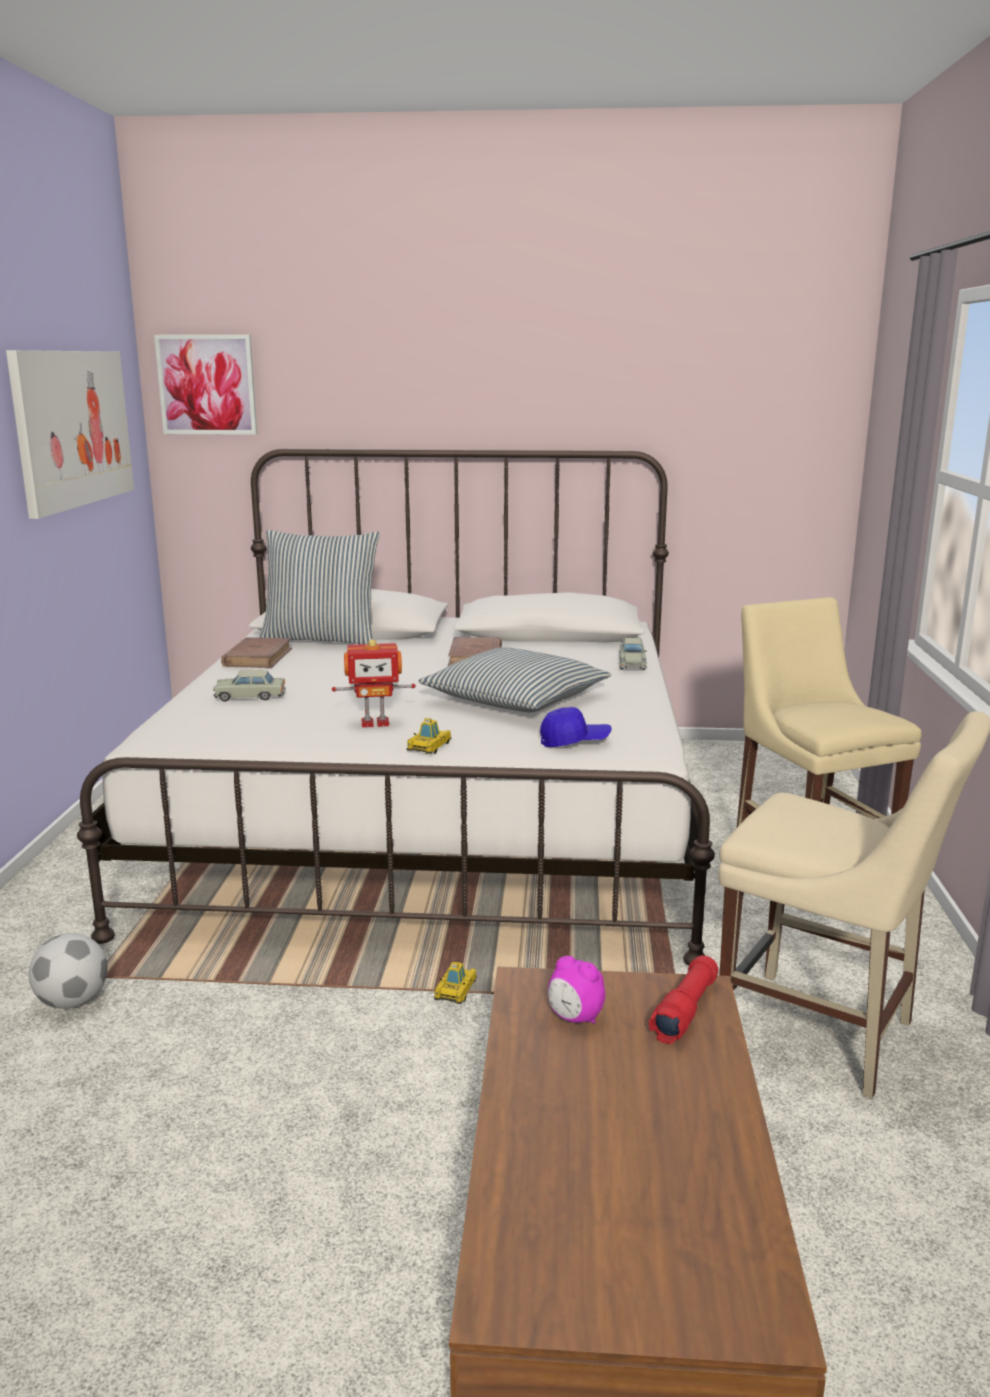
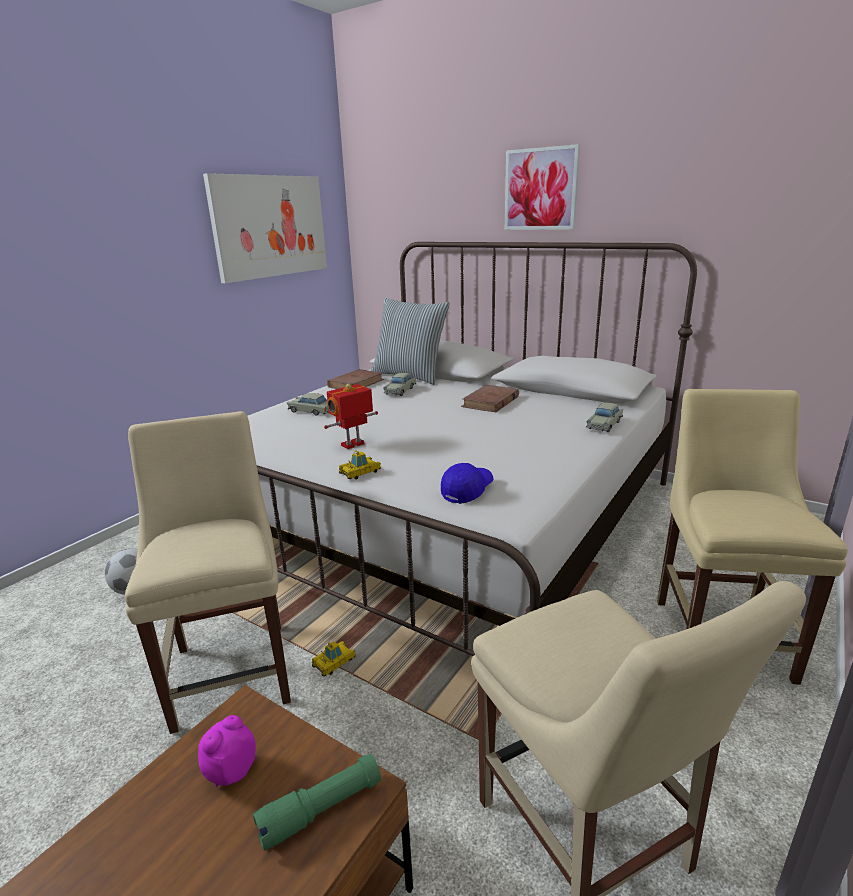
camera: 30 degrees right, 5 degrees up
(207, 385) = (379, 198): picture -> picture (540, 189)
(335, 1032) = (233, 668): none -> beige chair
(338, 658) = (400, 390): none -> beige toy car
(375, 723) = (353, 445): toy robot -> toy robot turned 120 degrees clockwise
(515, 699) = (473, 442): pillow -> none
(574, 742) = (467, 491): blue cap -> blue cap turned 75 degrees counterclockwise
(575, 1018) = (231, 771): alarm clock -> alarm clock turned 60 degrees clockwise
(685, 1011) = (321, 810): red flashlight -> green flashlight

